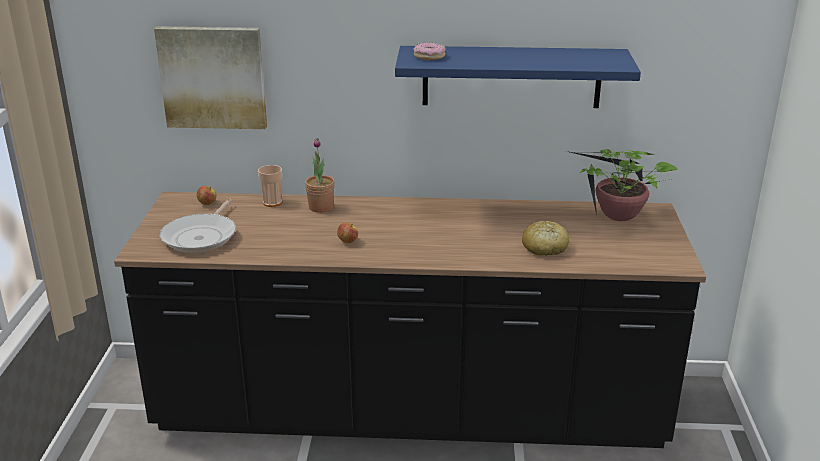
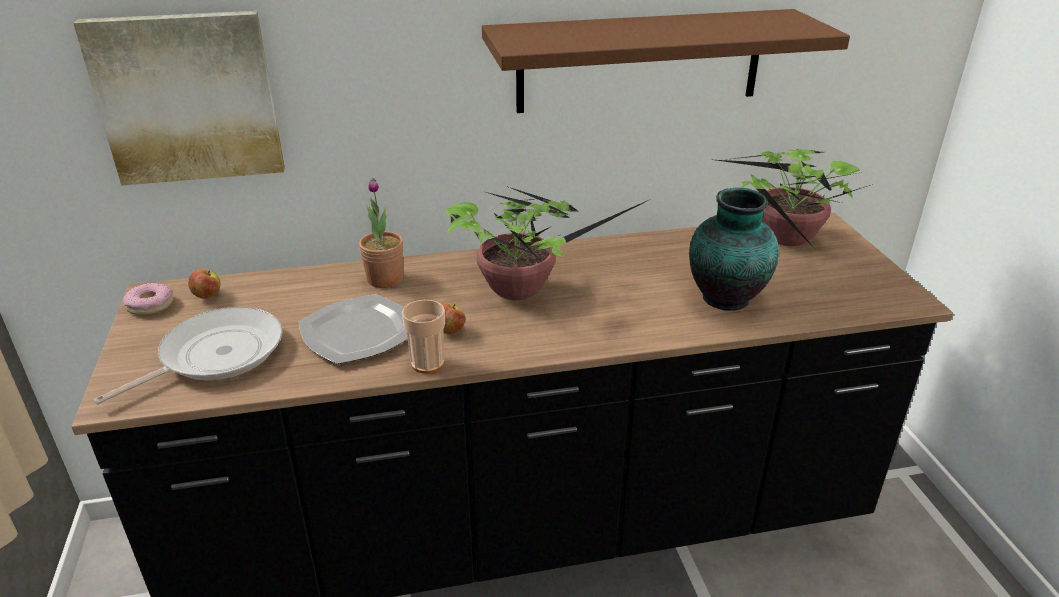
camera: 15 degrees left, 5 degrees up
(202, 236) = (215, 355): frying pan -> frying pan turned 135 degrees counterclockwise
(272, 202) = (309, 280): cup -> cup (427, 363)
(291, 235) = (359, 332): none -> plate
(407, 224) = (521, 290): none -> potted plant
(429, 57) = (540, 37): donut -> donut (150, 305)
(511, 77) = (640, 61): blue shelf -> brown shelf
(544, 247) = (726, 300): bread -> vase

